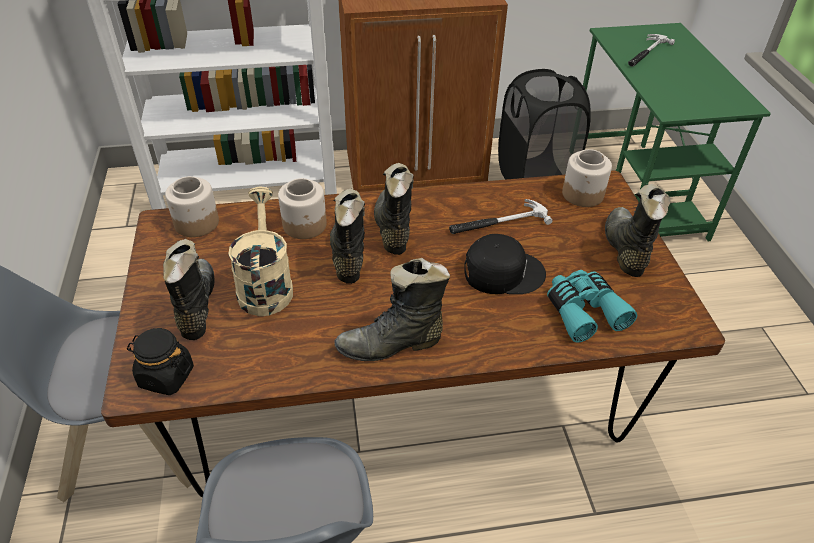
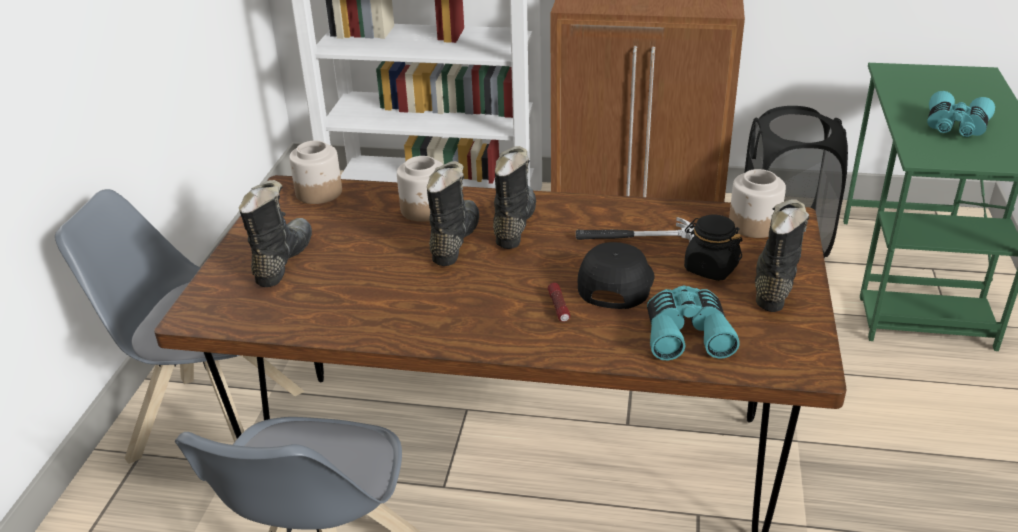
camera: 20 degrees right, 10 degrees down
(166, 376) = (224, 312): black jar -> black jar (710, 268)
(265, 285) = (357, 254): beige watering can -> none
(392, 345) = (456, 326): black boot -> none
(470, 306) = (559, 307): none -> flashlight
(502, 271) = (614, 282): black cap -> black cap turned 90 degrees counterclockwise
(646, 53) = (928, 95): hammer -> none
(679, 80) = (955, 127): none -> turquoise binoculars

